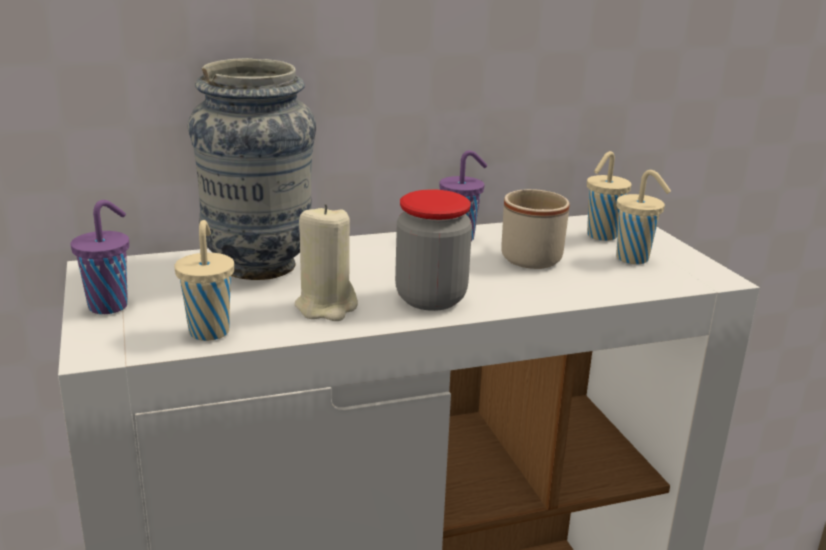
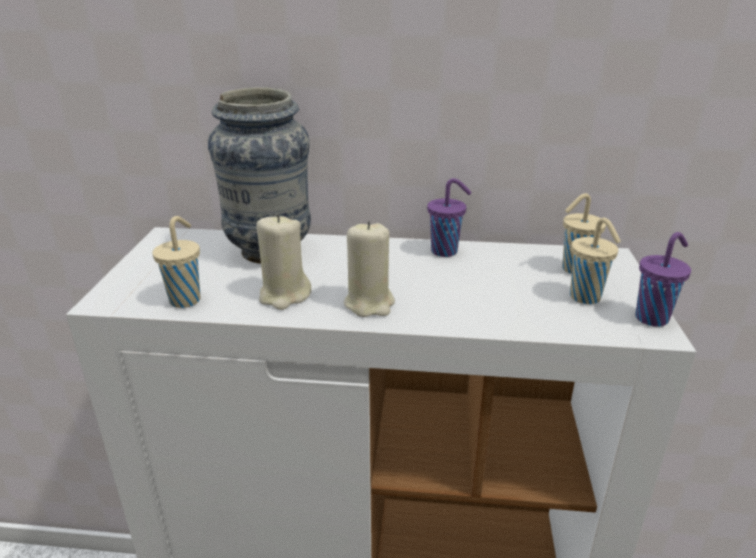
camera: 25 degrees right, 5 degrees up
(110, 305) = (145, 266): purple cup -> purple cup (653, 318)
(430, 298) = (369, 303): jar -> beige candle
(529, 254) = (491, 277): beige mug -> none

